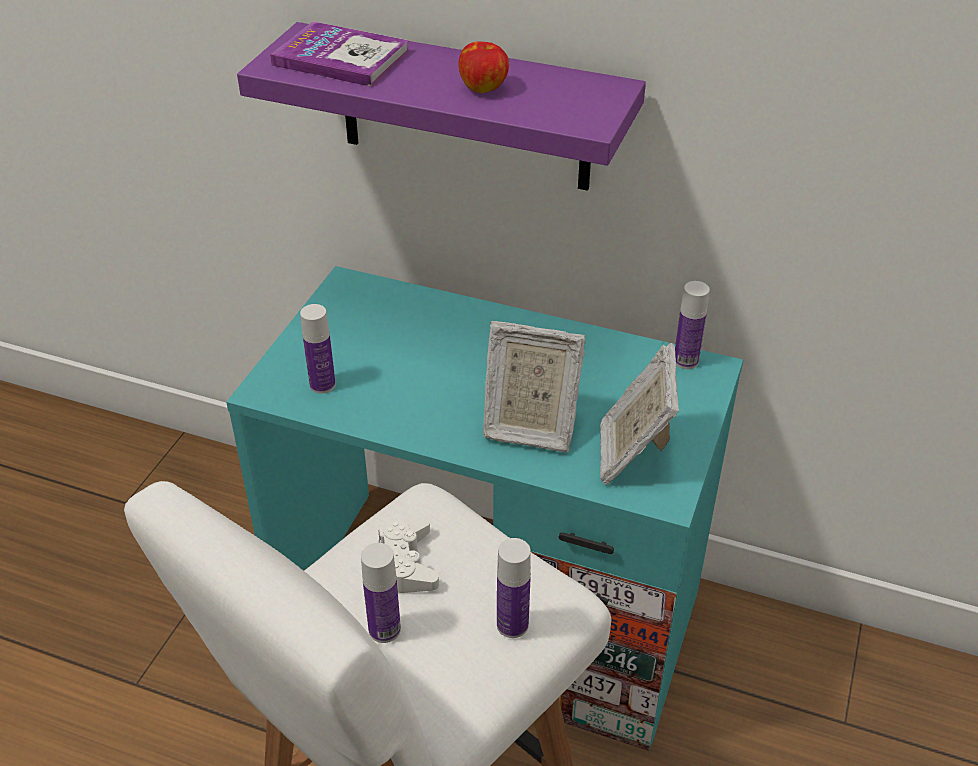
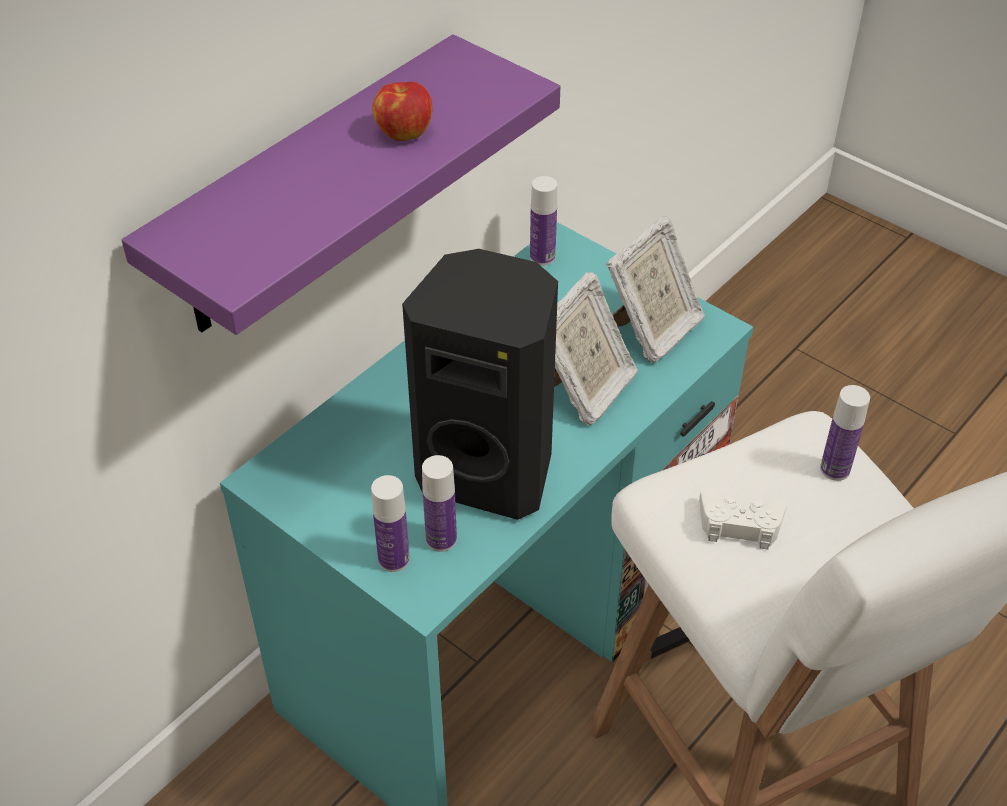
camera: 70 degrees left, 5 degrees up
(341, 58) = (256, 219): book -> none
(384, 629) = (817, 560): bottle -> bottle (394, 559)
(406, 392) = (489, 470): none -> black speaker
(633, 454) = (652, 331): picture frame -> picture frame turned 75 degrees counterclockwise

